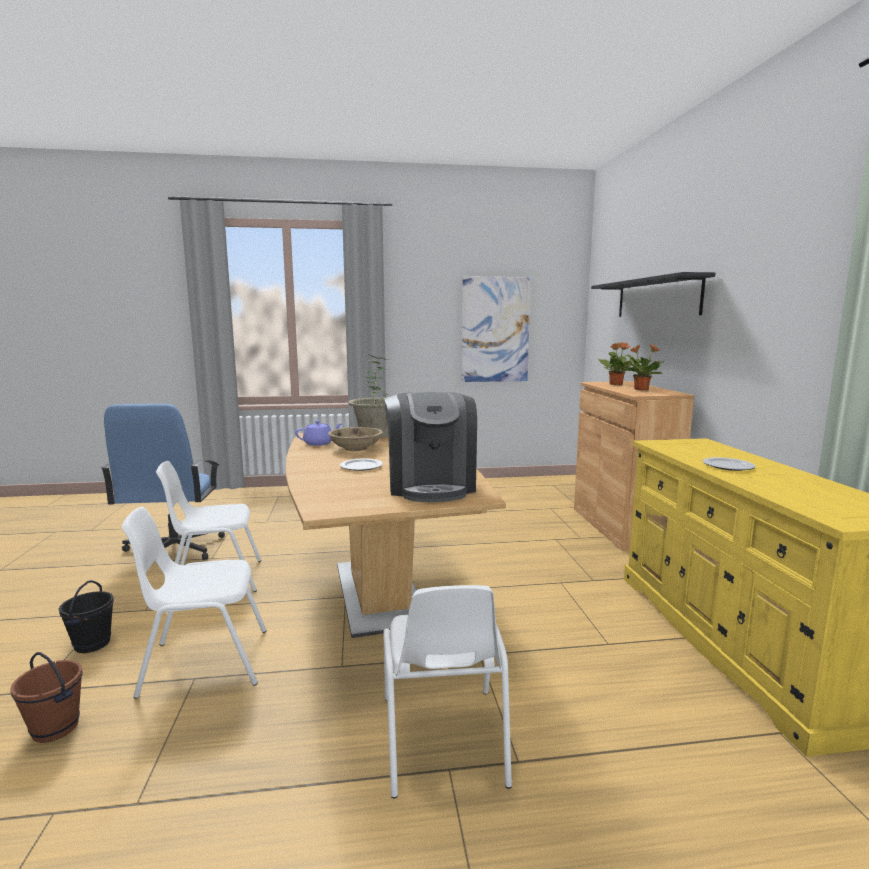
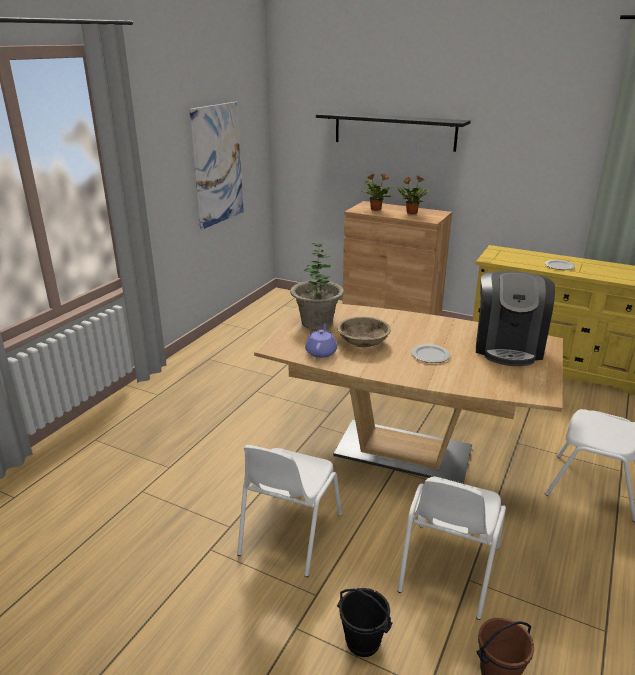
camera: 55 degrees left, 15 degrees up
(173, 550) = (171, 552): blue office chair -> none
(431, 485) = (508, 347): coffee machine -> coffee machine turned 75 degrees clockwise

